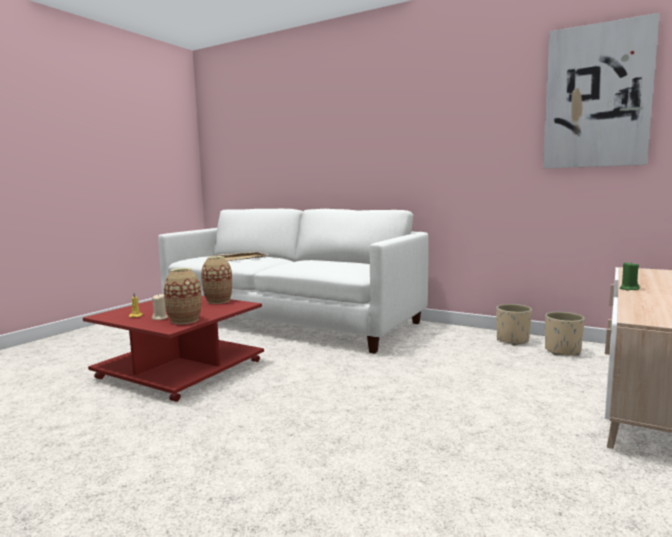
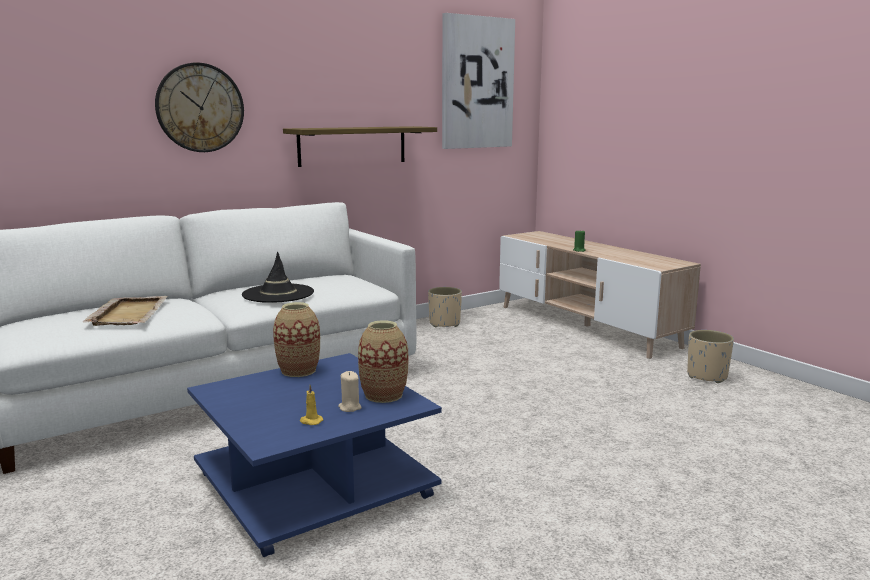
camera: 65 degrees left, 5 degrees up
(182, 369) = (315, 483): red coffee table -> blue coffee table
(307, 264) = (278, 294): none -> black hat
(337, 143) = (200, 108): none -> wall clock
(445, 167) = (352, 145): none -> shelf
(562, 351) = (488, 319): beige planter -> beige planter (706, 376)

